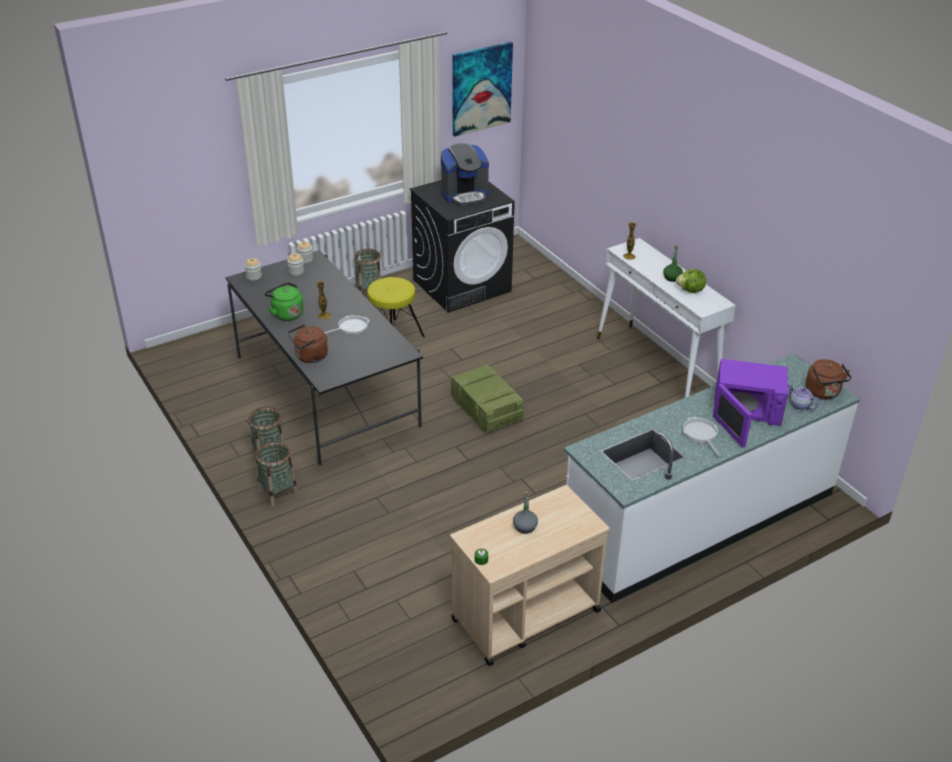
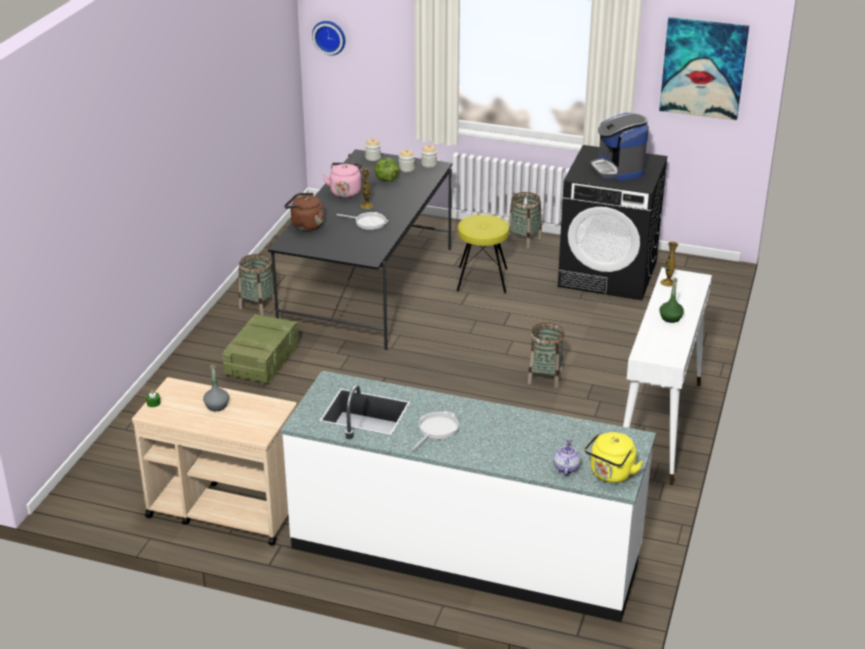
camera: 50 degrees right, 5 degrees down
(148, 180) = (329, 37): none -> wall clock
(278, 492) = (223, 329): basket -> basket (545, 377)
(286, 314) = (345, 191): green kettle -> pink kettle
(465, 195) = (618, 169): coffee machine -> coffee machine turned 45 degrees clockwise
(487, 410) = (453, 369): crate -> crate (262, 362)
(690, 291) = (665, 336): lettuce -> lettuce (386, 179)
(745, 410) = (511, 439): purple microwave -> none
(823, 392) = (611, 474): brown kettle -> yellow kettle

